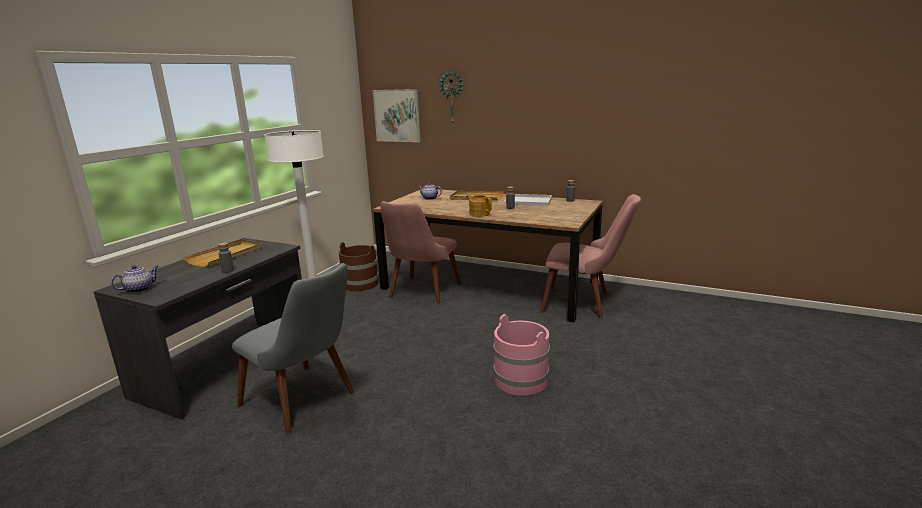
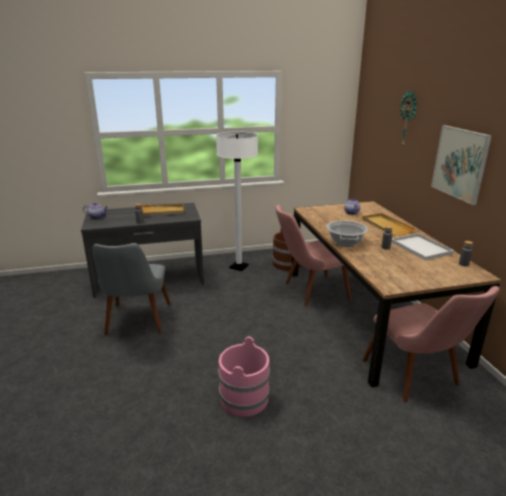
camera: 50 degrees right, 5 degrees up
(397, 115) = (372, 128): picture -> picture (460, 163)
(479, 214) = (345, 242): teapot -> cooking pot

